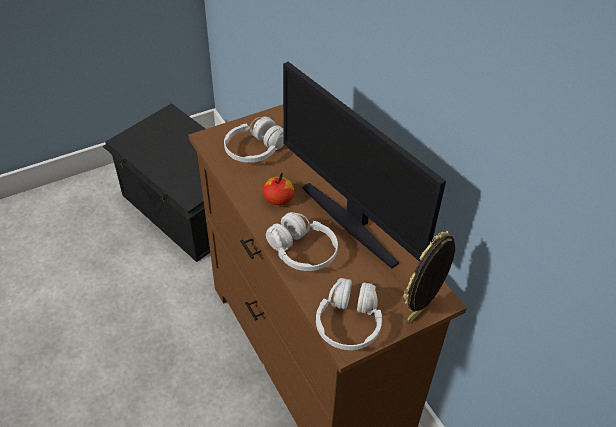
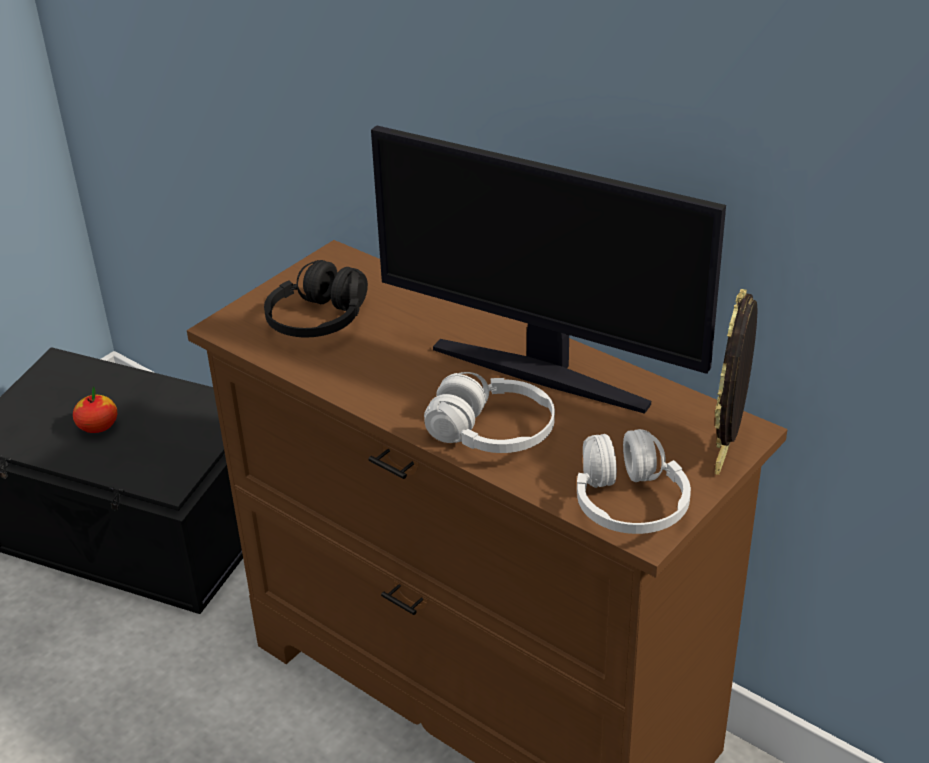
camera: 20 degrees left, 10 degrees down
(255, 150) = (318, 320): white headphones -> black headphones
(278, 199) = (403, 375): apple -> apple (98, 426)

